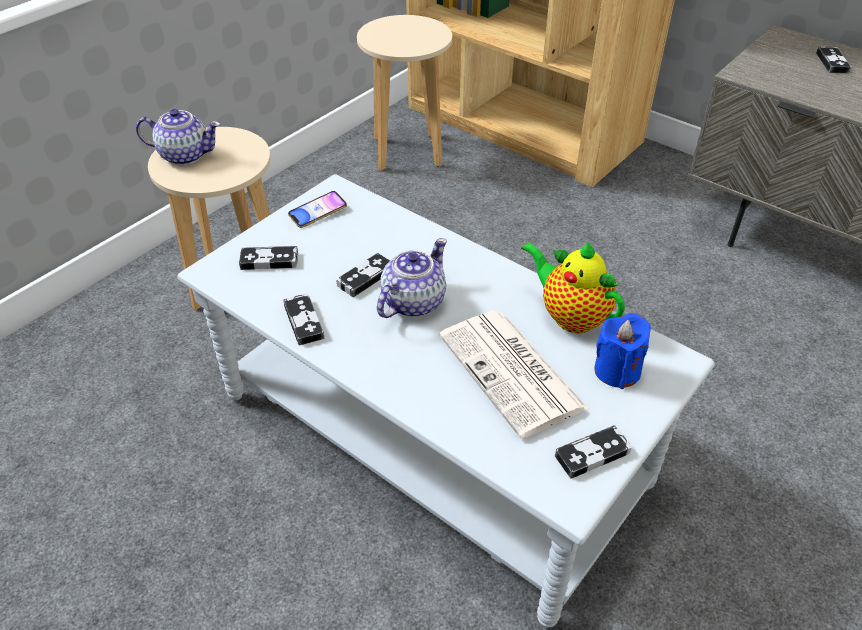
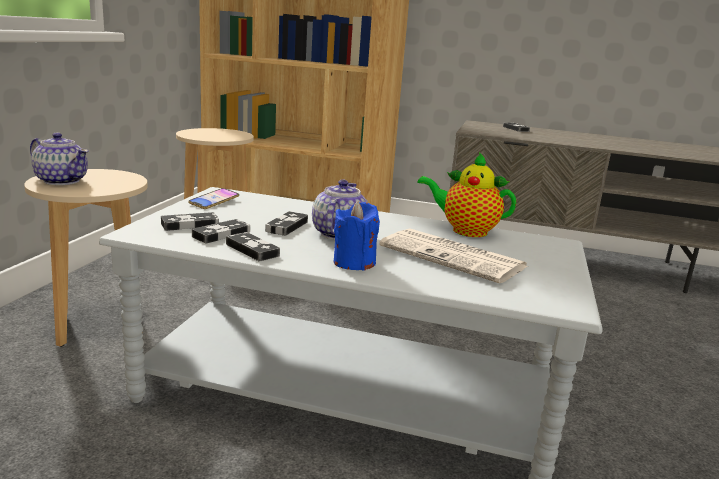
camera: 25 degrees left, 25 degrees down
(184, 155) = (61, 181): teapot -> teapot turned 45 degrees clockwise
(592, 454) = (557, 285): game controller -> game controller (221, 234)
(617, 370) = (526, 249): blue candle -> blue candle (354, 262)

